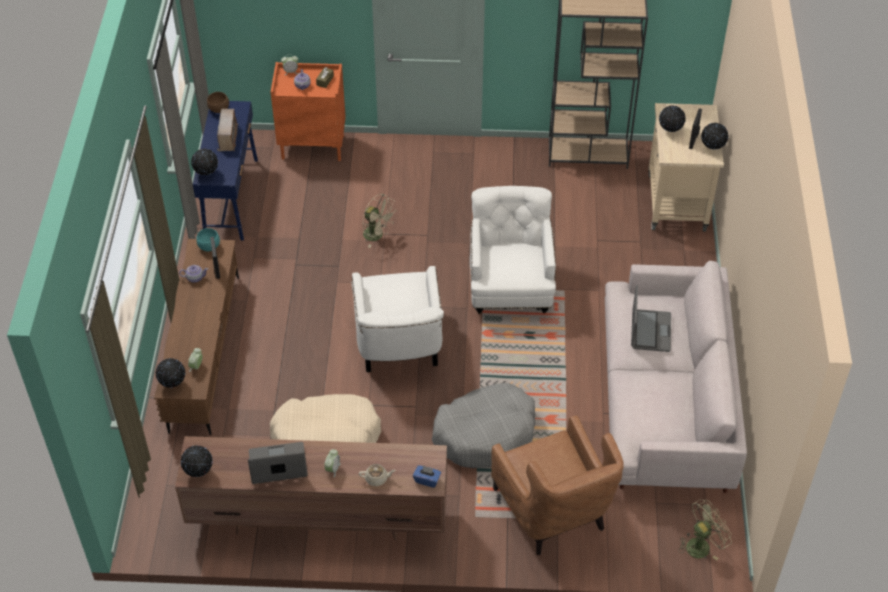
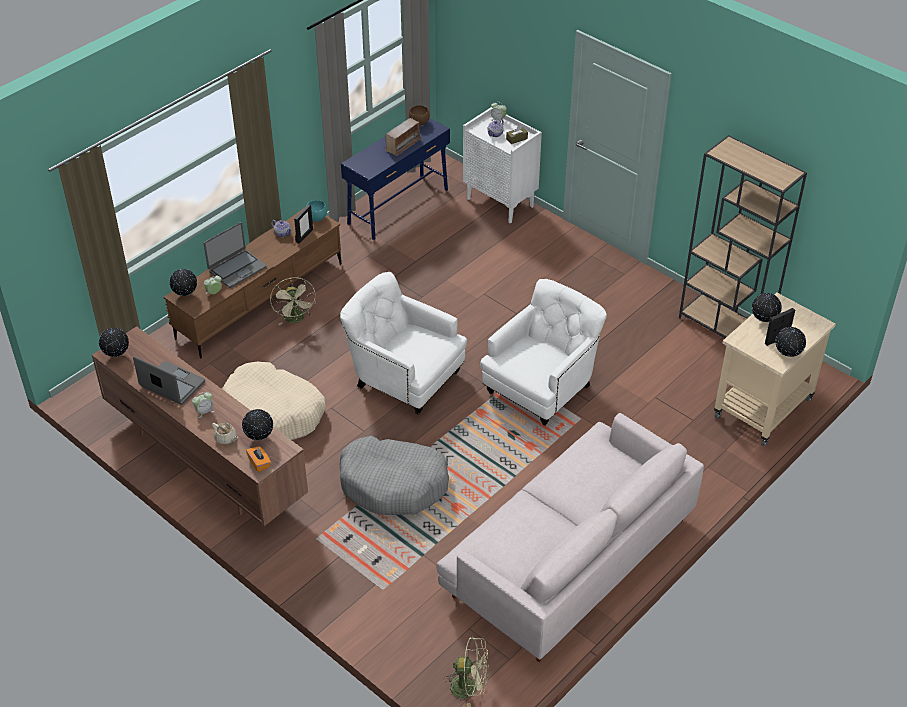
camera: 40 degrees right, 5 degrees down
(206, 174) = (358, 161): globe -> globe (259, 438)
(313, 147) = (500, 202): orange cabinet -> white cabinet
(377, 235) = (476, 292): beige fan -> beige fan (296, 319)
(398, 343) = (404, 378): white armchair -> white armchair turned 90 degrees clockwise
(427, 480) = (259, 463): blue tissue box -> orange tissue box
(553, 512) = (378, 577): brown armchair -> none
(650, 331) = (585, 478): laptop -> laptop (237, 269)

